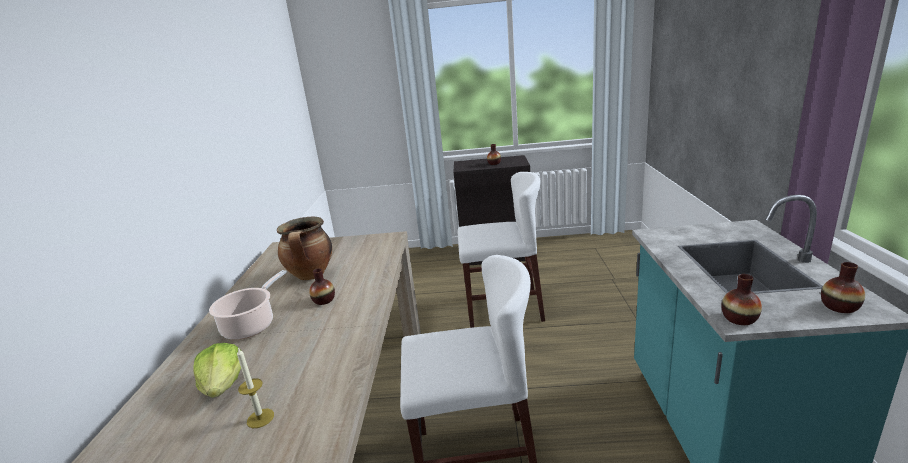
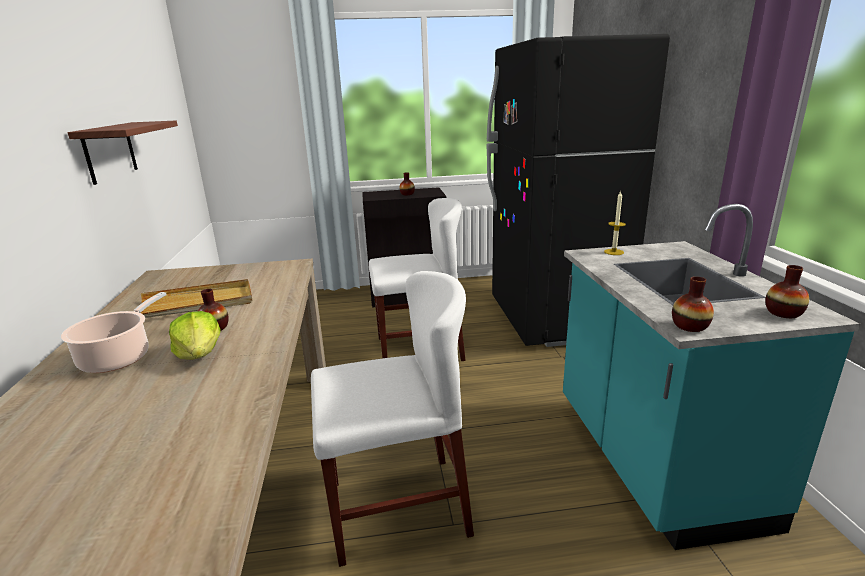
camera: 10 degrees left, 0 degrees up
(224, 385) = (81, 425): lettuce -> lettuce (200, 354)
(244, 146) = (110, 151): none -> shelf
(260, 418) = (132, 460): candle -> candle (614, 252)
(311, 275) = (197, 303): cooking pot -> beige tray
(634, 281) = (554, 319): none -> black fridge

